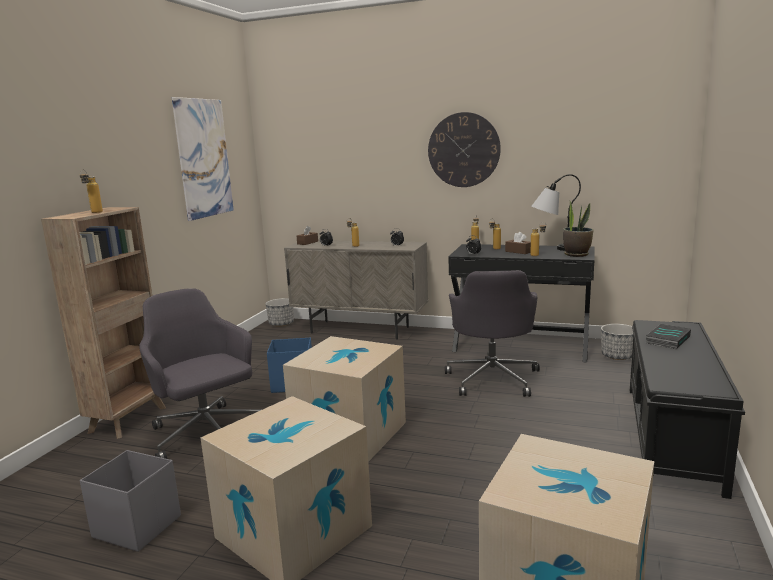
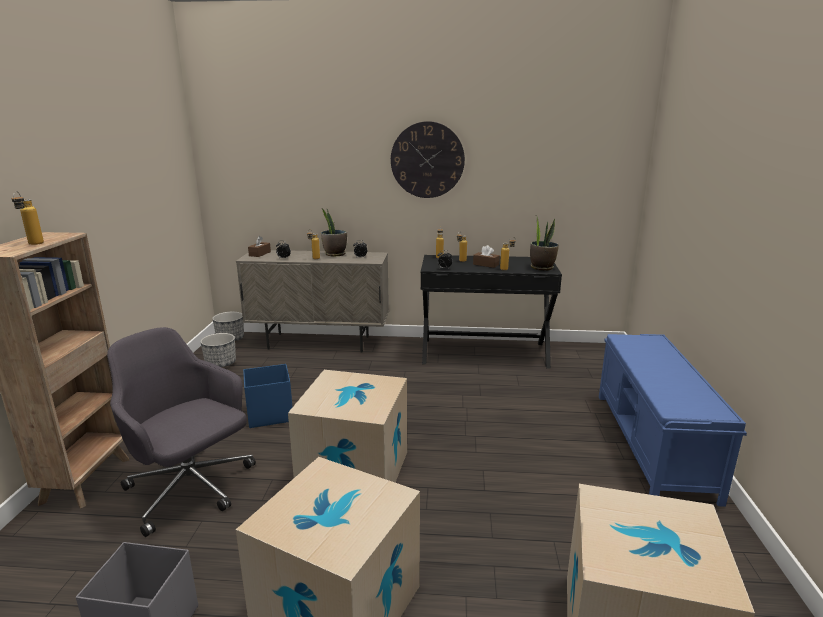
camera: 15 degrees left, 5 degrees up
(204, 158) = (142, 163): picture -> none
(375, 243) = (334, 254): none -> potted plant
(493, 378) = (472, 392): grey office chair -> none
(553, 249) = (516, 261): table lamp -> none
(617, 356) = (573, 360): planter -> planter (220, 364)
(667, 339) = (647, 356): book -> none
(671, 436) = (652, 444): black bench -> blue bench

